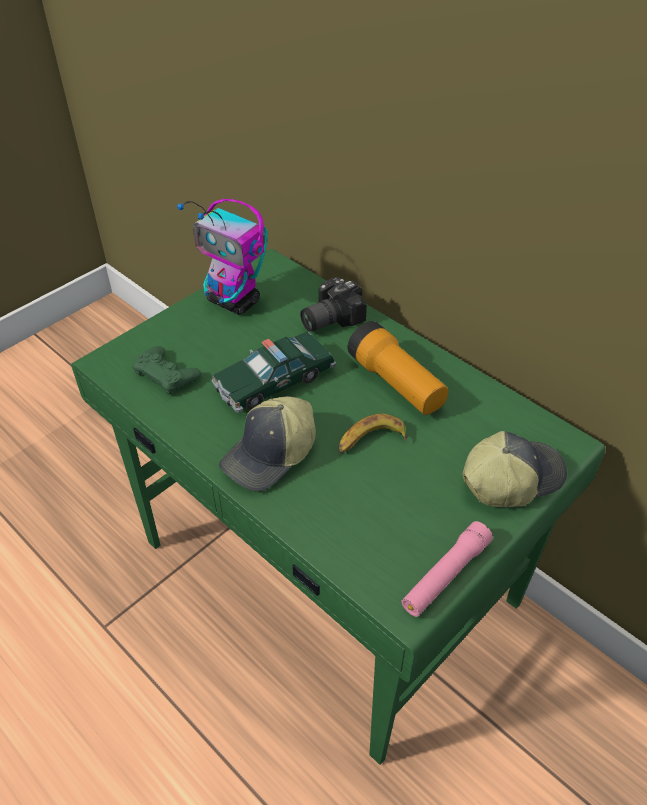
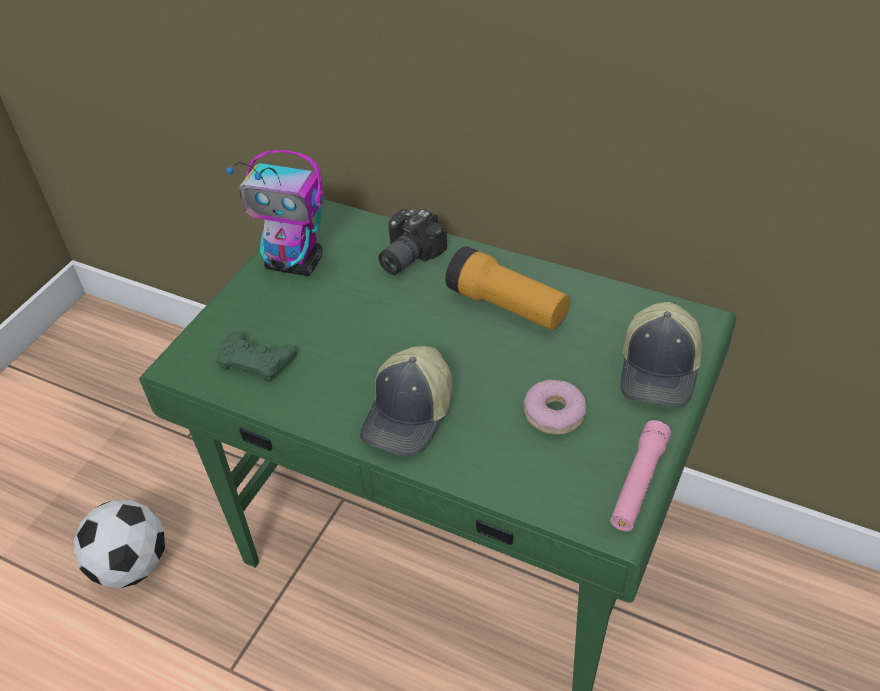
camera: 15 degrees left, 0 degrees up
(63, 517) = (132, 565): none -> football
(274, 381) = (378, 337): toy car -> none
(370, 440) = (506, 371): banana -> none
(396, 490) = (554, 413): none -> donut
(510, 478) = (660, 370): cap -> cap turned 150 degrees clockwise

